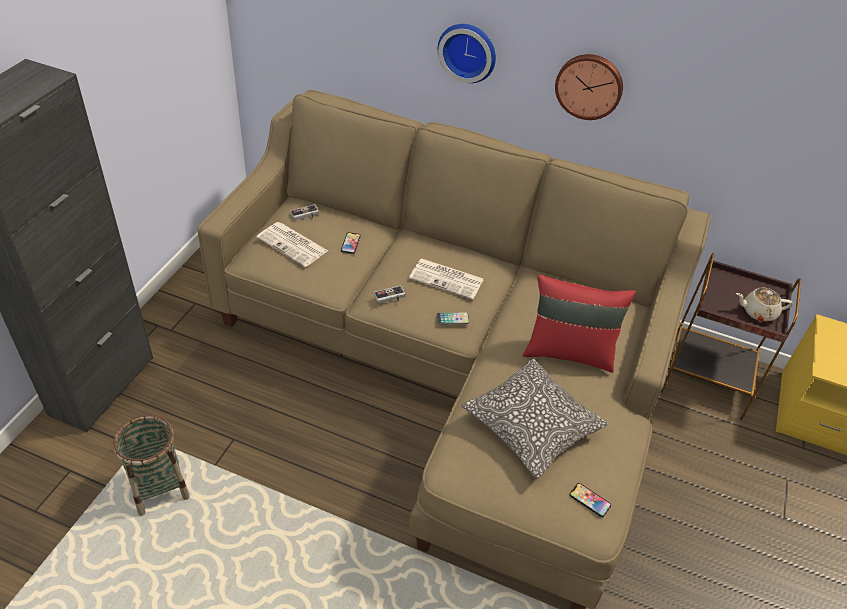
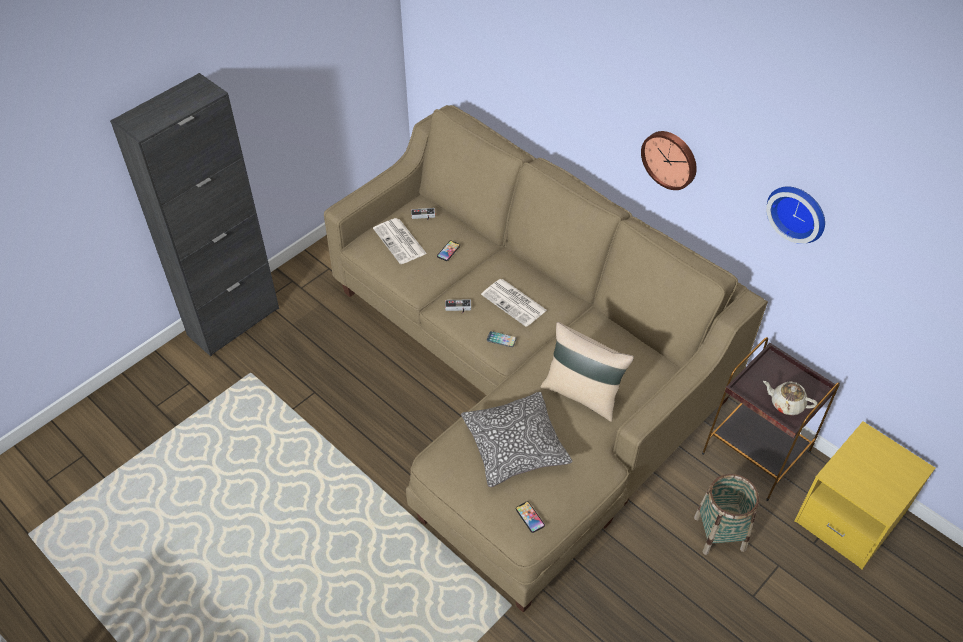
camera: 25 degrees right, 5 degrees up
(159, 488) = (246, 414): basket -> basket (719, 533)
(468, 51) = (577, 103): wall clock -> wall clock (798, 212)
(568, 352) = (582, 394): red pillow -> beige pillow

